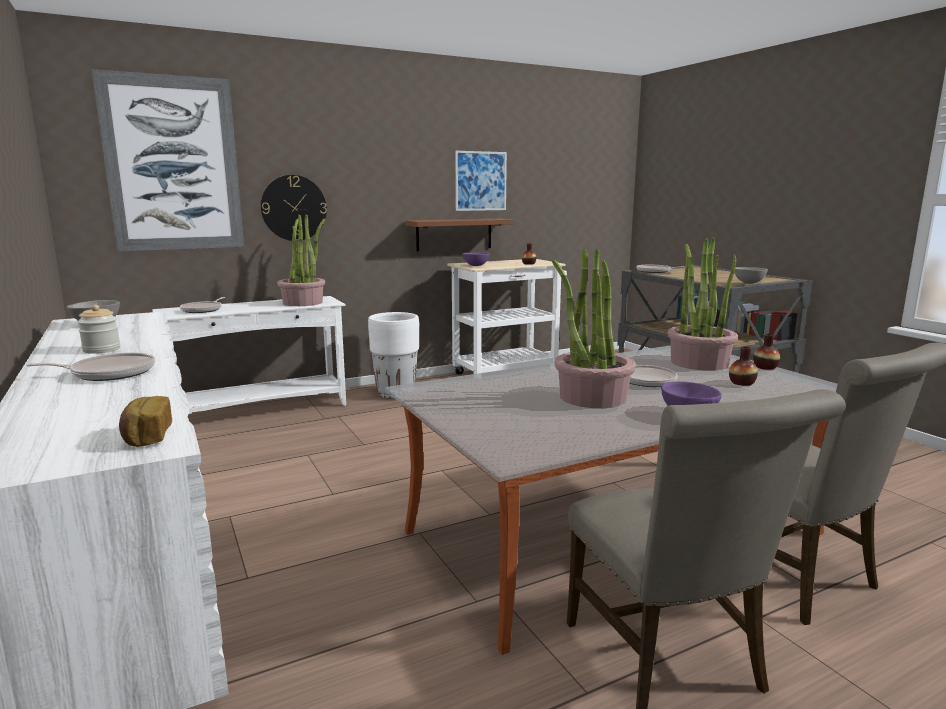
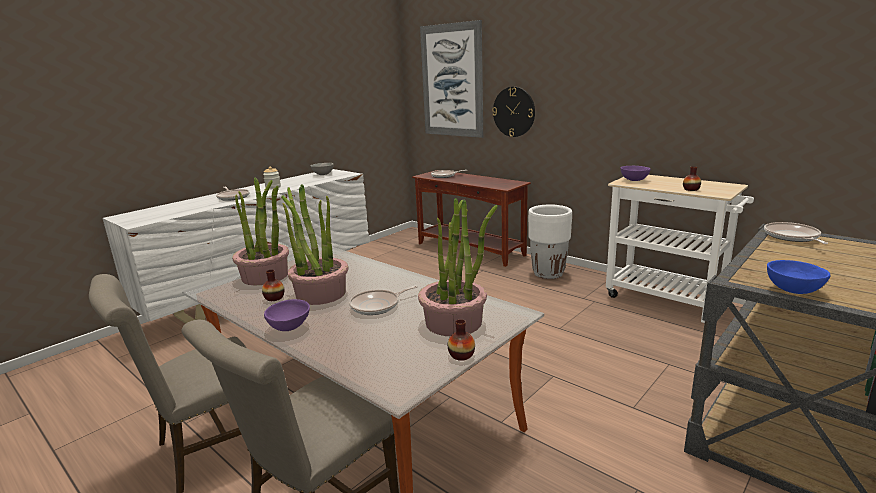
camera: 70 degrees right, 5 degrees up
(146, 437) = (147, 220): bread -> none
(261, 409) = (471, 249): white console table -> brown console table
(303, 302) = (494, 183): potted plant -> potted plant (265, 276)
(454, 234) = (647, 145): brown shelf -> none
(481, 181) = (684, 90): picture -> none
(742, 383) = (390, 344): vase -> vase (274, 298)
(748, 283) = (793, 290): grey bowl -> blue bowl

